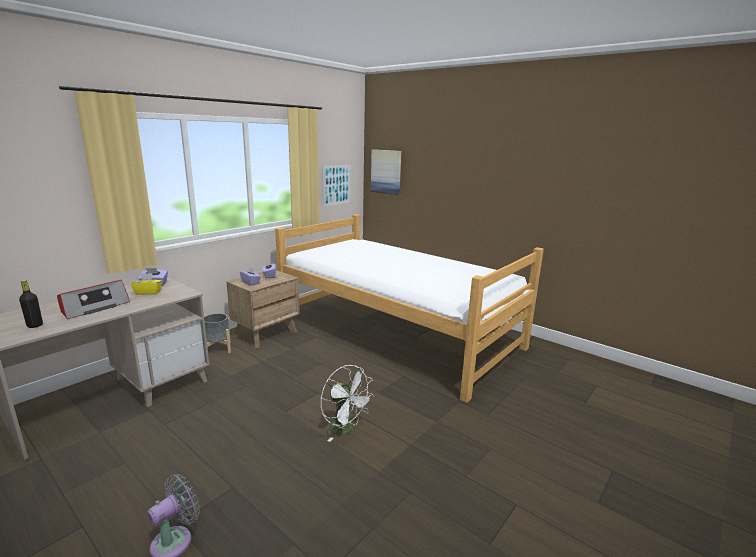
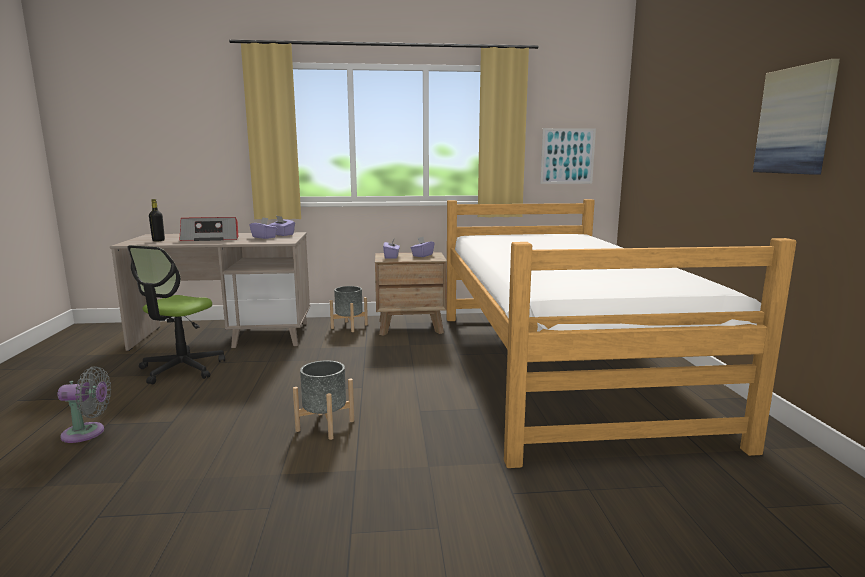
camera: 45 degrees right, 5 degrees down
(139, 446) = (182, 369): none -> office chair
(148, 292) = (264, 237): yellow tissue box -> purple tissue box
(345, 429) = (325, 425): white fan -> grey planter
(386, 171) = (644, 135): picture -> picture (795, 121)

